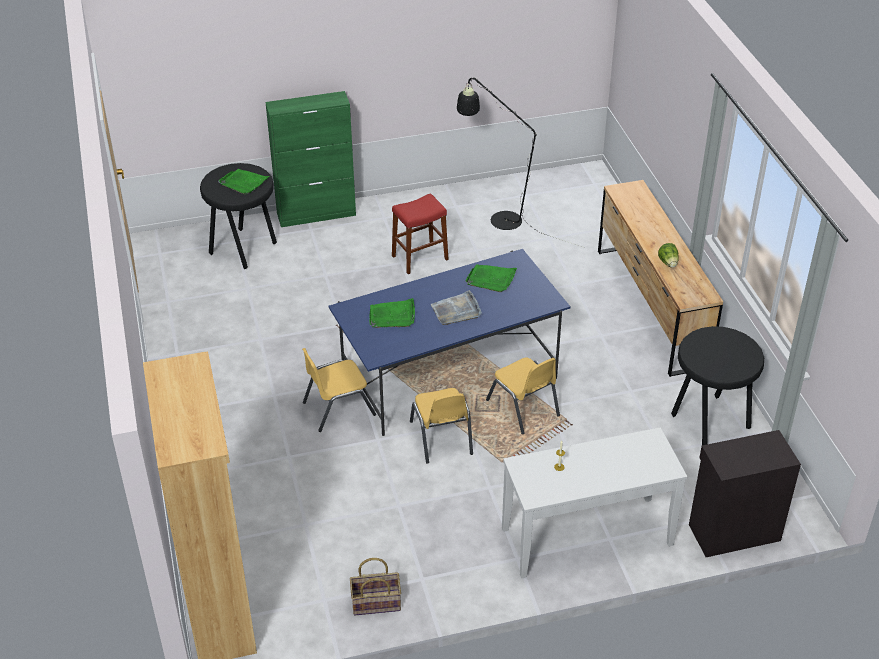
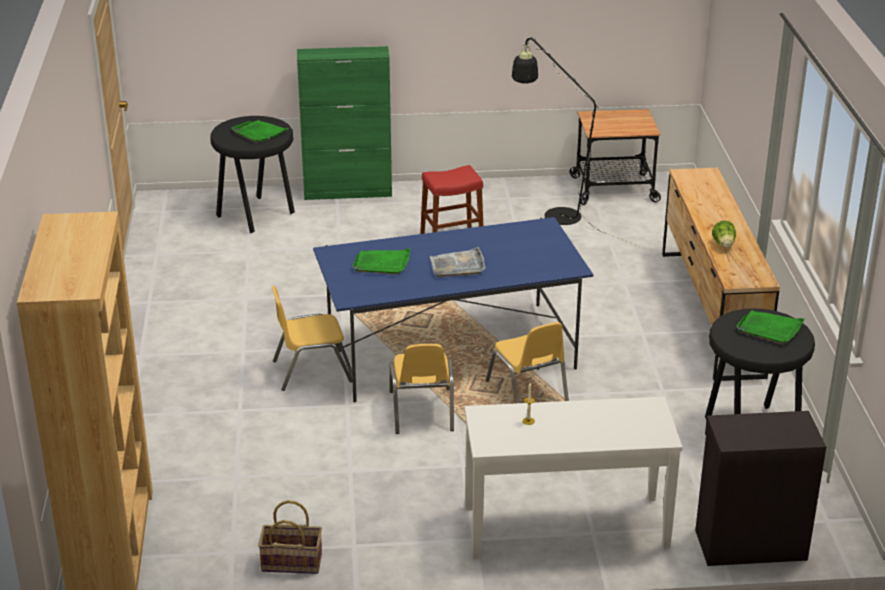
camera: 10 degrees right, 10 degrees down
(491, 279) = (508, 241): green tray -> green tray (770, 328)
(541, 186) = (614, 189): none -> cart

